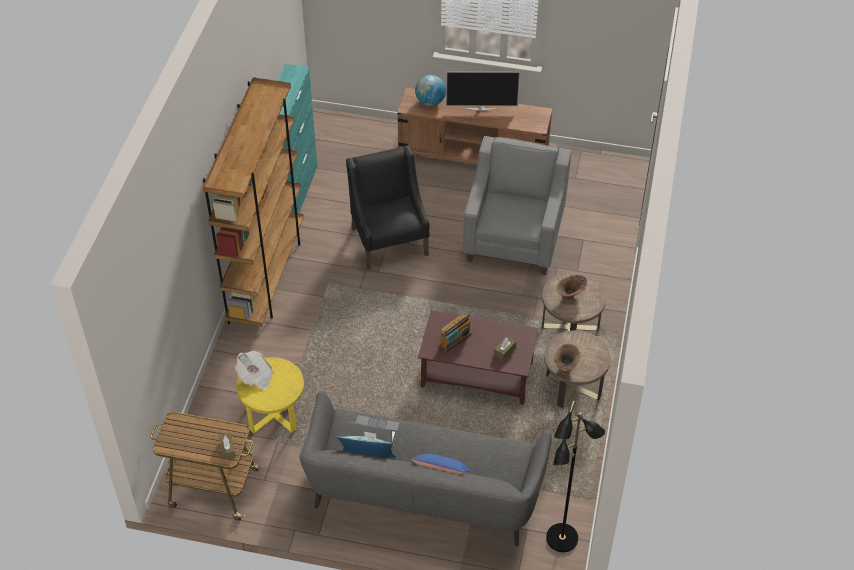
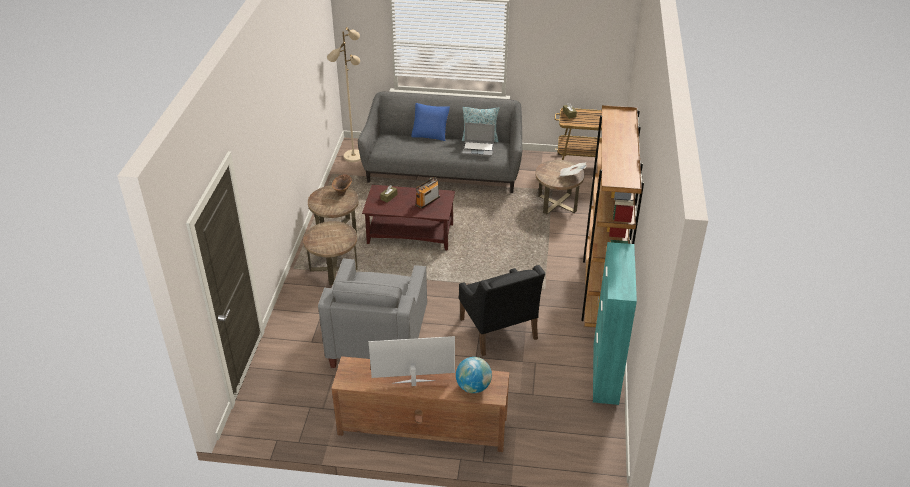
camera: 175 degrees right, 10 degrees down
(274, 414) = (557, 203): yellow side table -> brown side table
(562, 539) = (353, 156): black floor lamp -> beige floor lamp
(571, 295) = (332, 237): brown vase -> none

